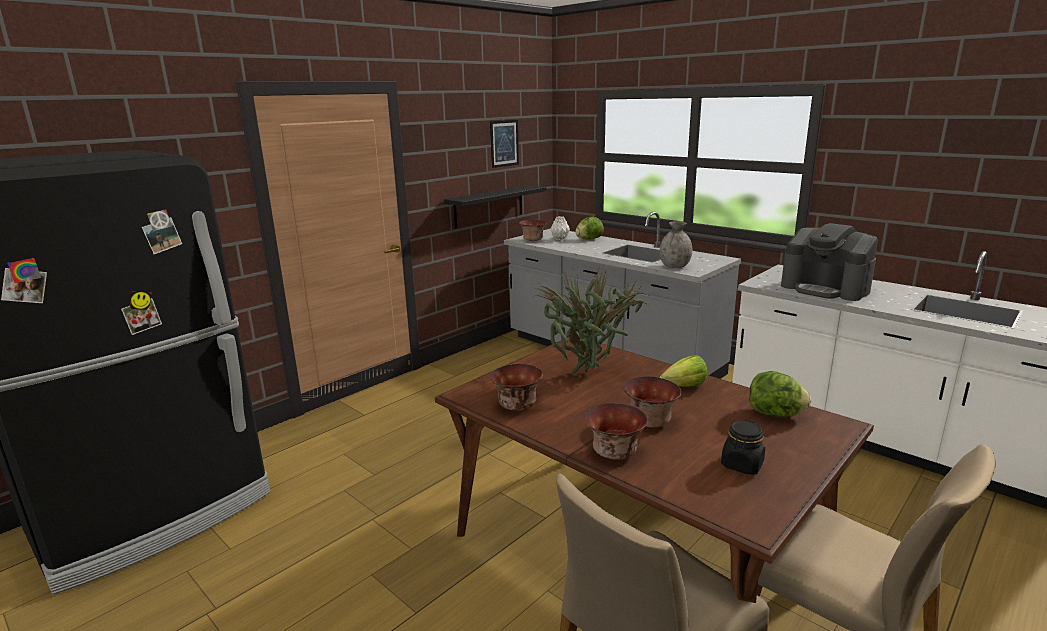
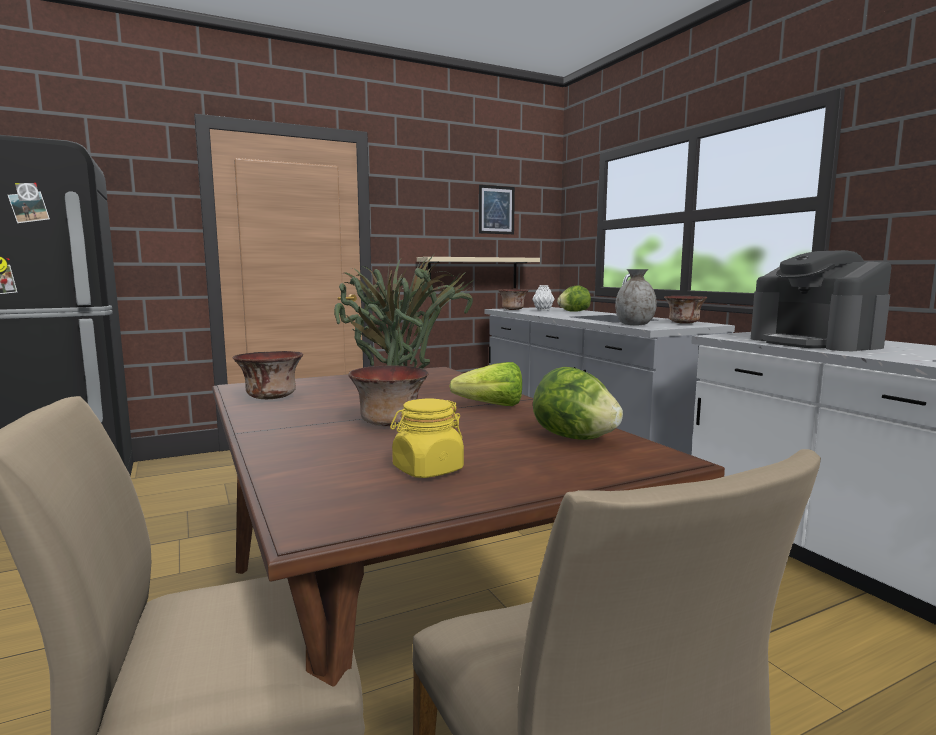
camera: 20 degrees right, 10 degrees down
(489, 206) = (473, 273): black shelf -> beige shelf
(615, 452) = (290, 438): bowl -> bowl (684, 323)
(742, 465) = (427, 470): black jar -> yellow jar

